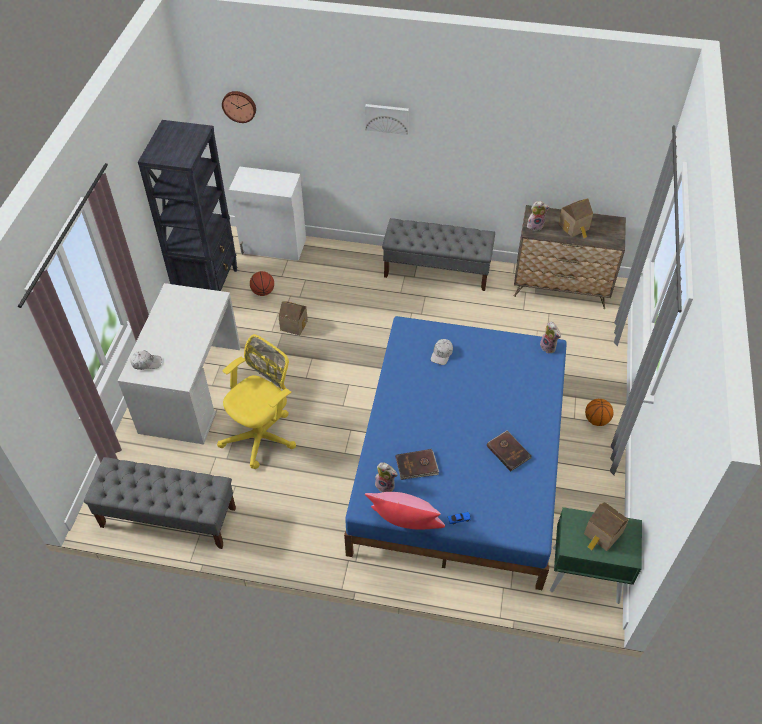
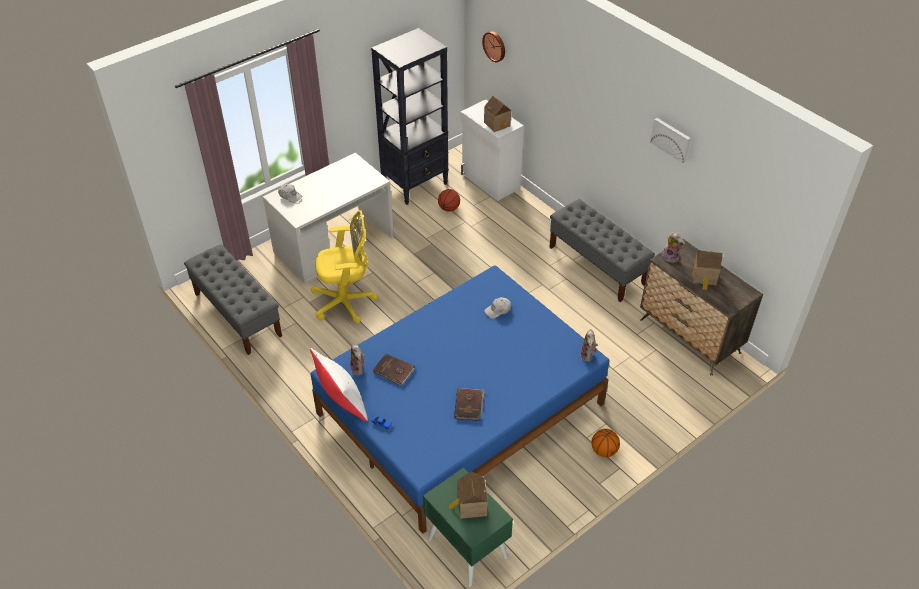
camera: 40 degrees right, 5 degrees down
(294, 324) = (447, 242): toy house -> toy house (498, 123)
(387, 118) = (590, 102): picture -> picture (671, 139)
(404, 526) = (341, 402): pink pillow -> white pillow

